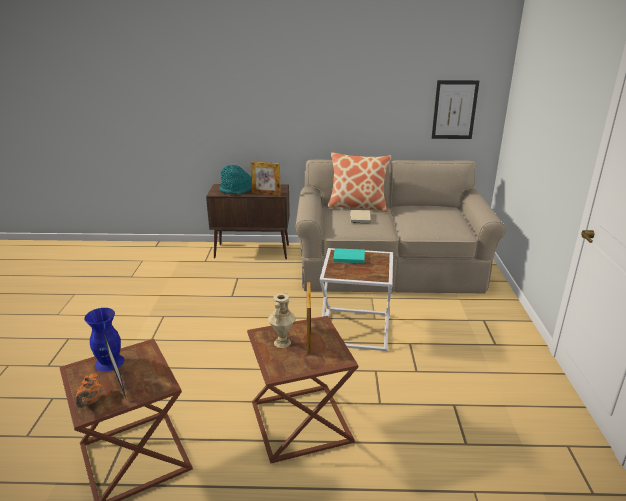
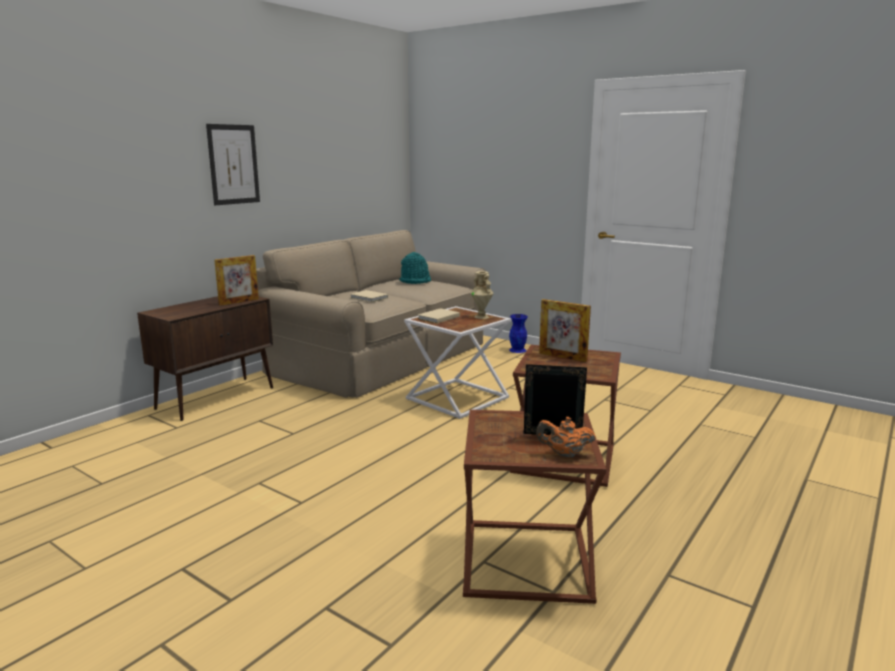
camera: 55 degrees left, 10 degrees down
(91, 401) = (564, 454): orange teapot -> orange teapot turned 150 degrees clockwise
(109, 362) = (493, 435): blue vase -> blue vase (518, 350)
(236, 190) = (191, 308): turquoise hat -> turquoise hat (415, 281)
(282, 342) = (555, 365): beige vase -> beige vase (482, 317)
(348, 257) = (437, 317): turquoise book -> beige book
(357, 206) = (339, 294): pillow -> none
(454, 110) = (376, 180): picture -> picture (233, 164)

